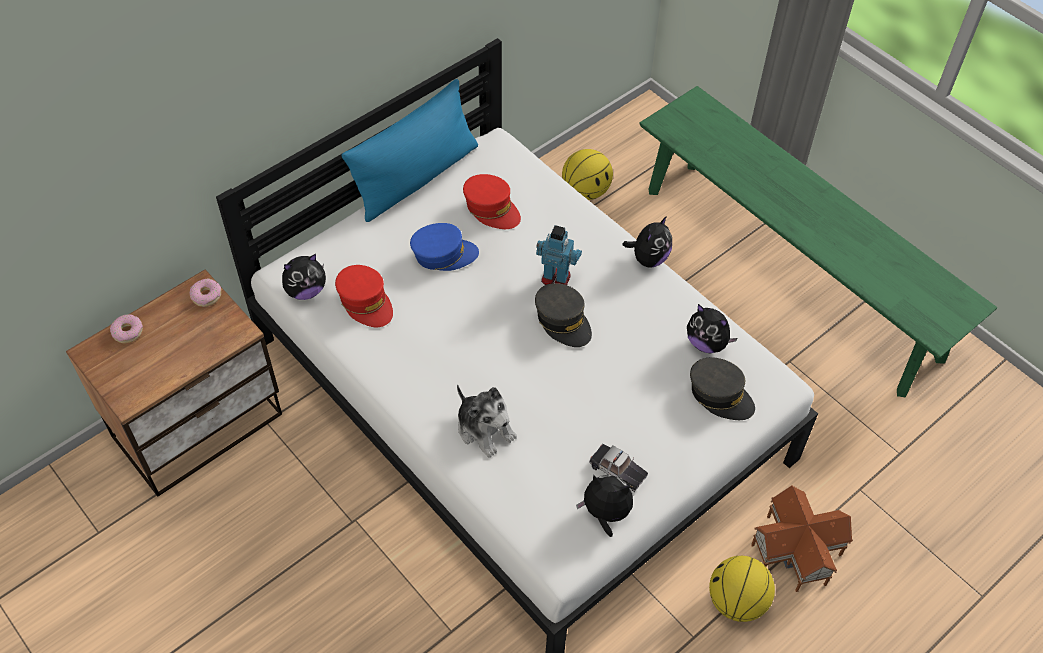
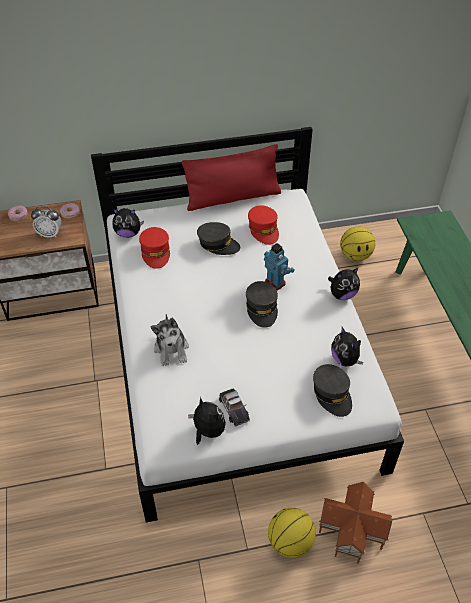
camera: 30 degrees right, 5 degrees down
(200, 340) = (50, 234): none -> alarm clock
(416, 178) = (233, 198): blue pillow -> red pillow
(444, 254) = (218, 244): blue cap -> grey cap

